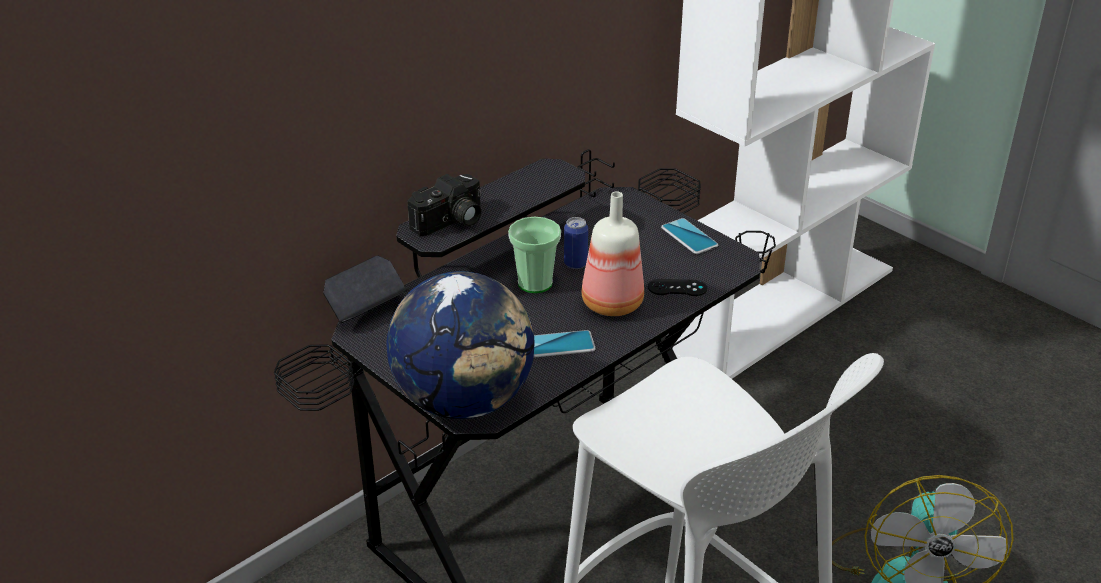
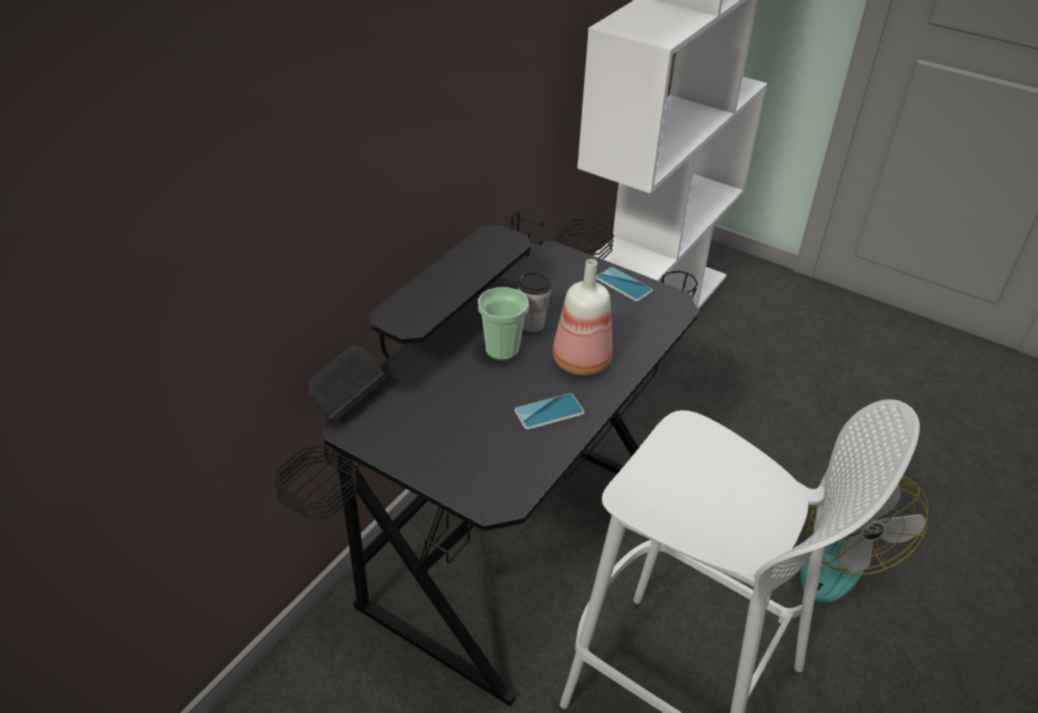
camera: 15 degrees left, 5 degrees up
(450, 222) = (420, 304): camera -> none
(464, 401) = (480, 487): globe -> none
(575, 263) = (532, 324): can -> cup
(677, 288) = (633, 338): black game controller -> none

